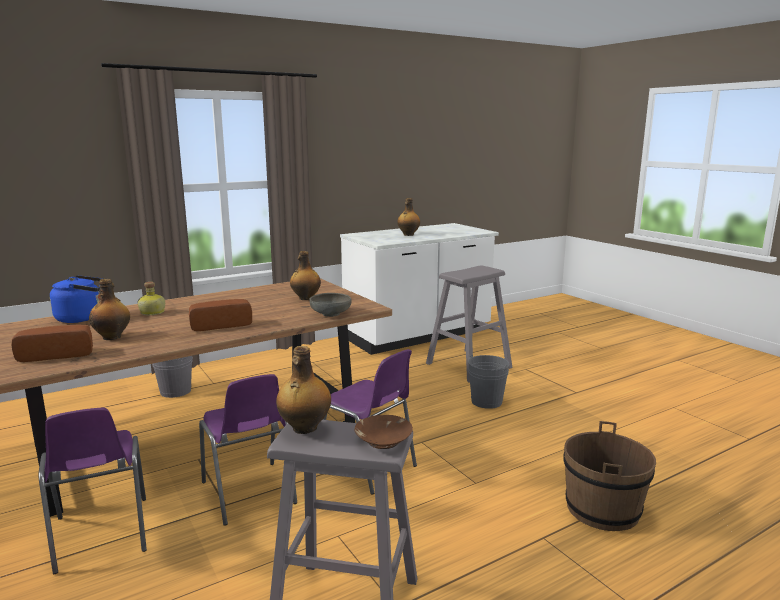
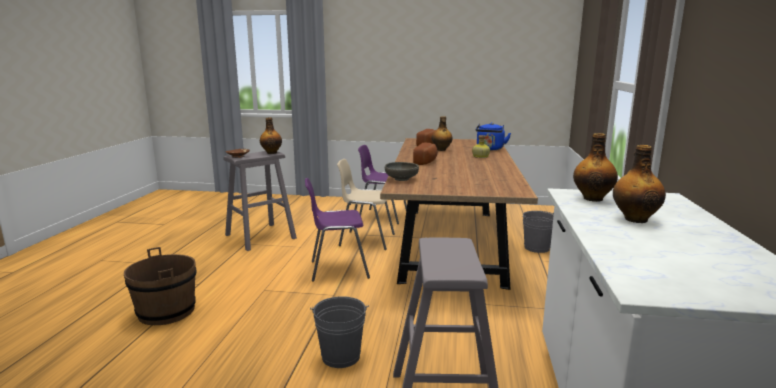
camera: 130 degrees right, 0 degrees up
(249, 494) = (365, 240): purple chair -> beige chair
(305, 298) = (456, 181): bottle -> bottle (592, 198)

